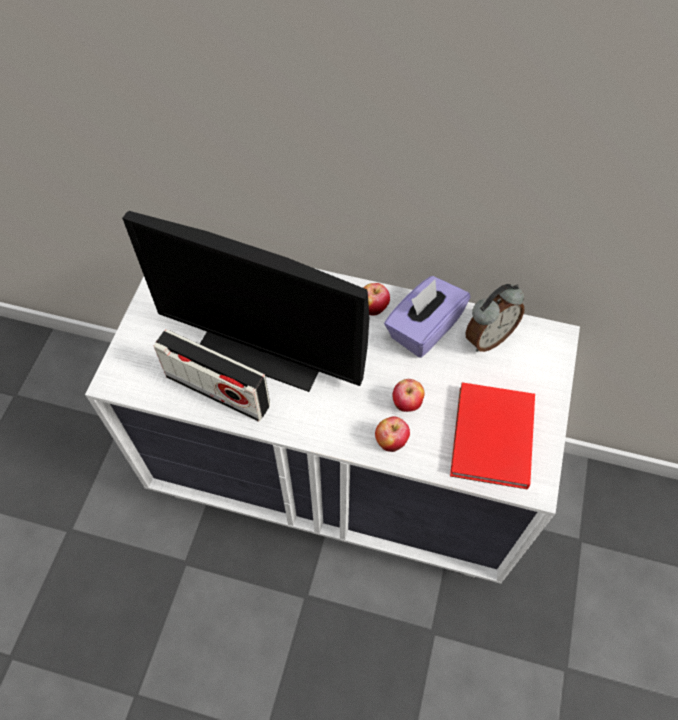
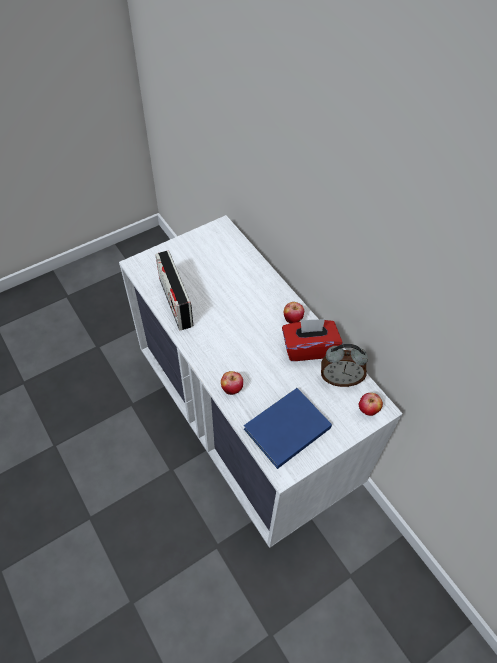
camera: 40 degrees right, 5 degrees down
(263, 348) = (217, 299): monitor -> none
(407, 404) = (259, 378): apple -> apple (367, 410)
(423, 328) = (308, 348): purple tissue box -> red tissue box
(490, 439) = (284, 429): red book -> blue book

